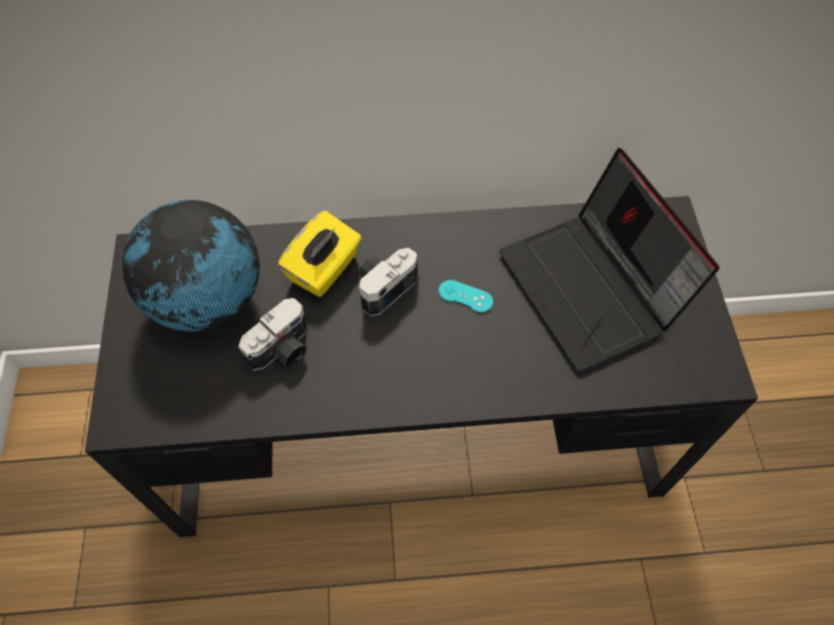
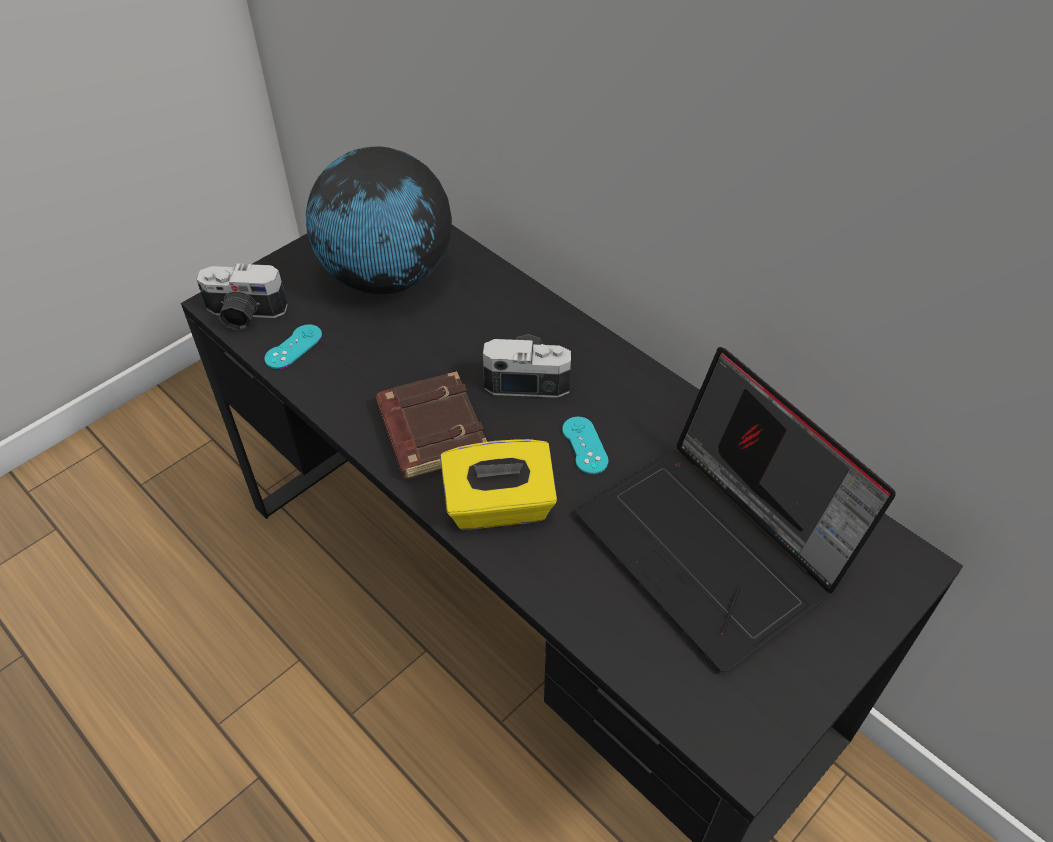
camera: 50 degrees right, 10 degrees down
(216, 402) = (293, 347): none -> turquoise game controller
(283, 350) = (386, 355): camera -> camera (244, 315)
(324, 269) = (500, 326): yellow tissue box -> yellow tissue box (499, 506)
(376, 370) = (430, 431): none -> brown book
(592, 289) = (716, 547): laptop -> laptop turned 60 degrees counterclockwise

